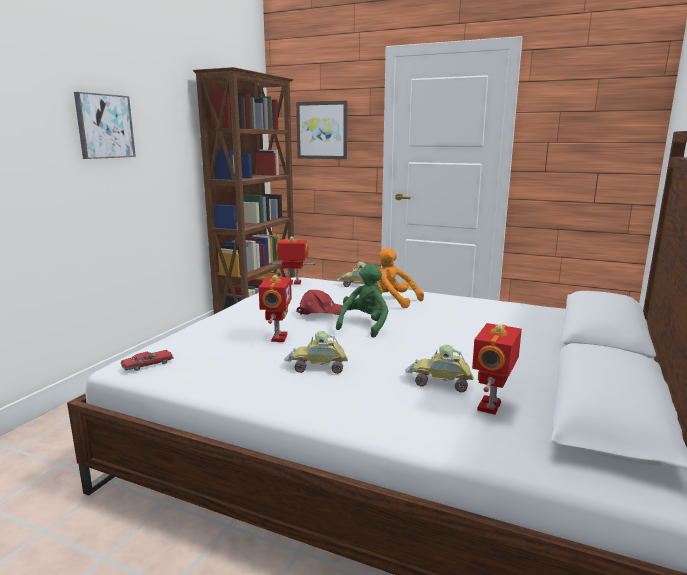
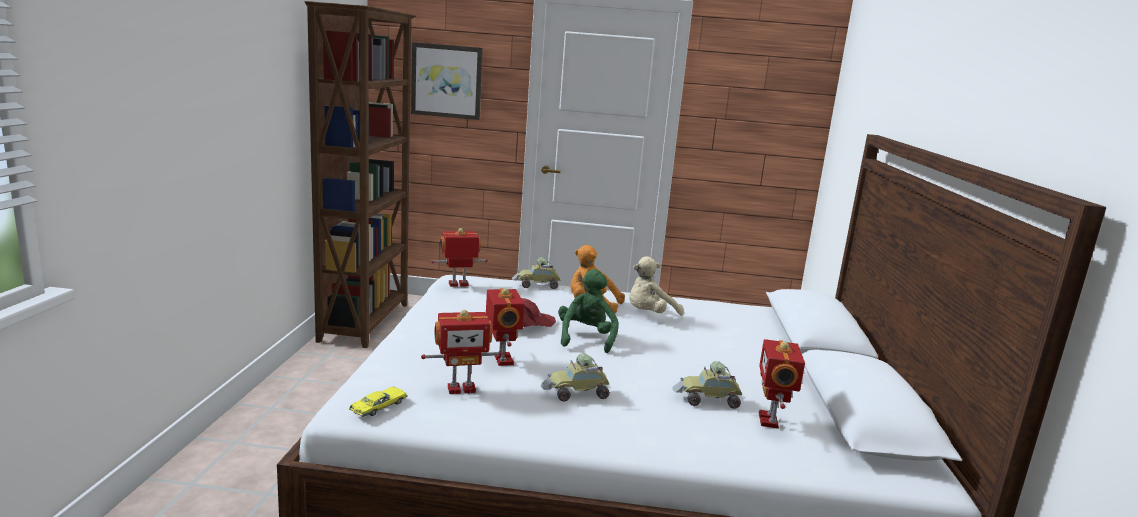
camera: 20 degrees left, 0 degrees up
(104, 126) = (214, 82): picture -> none
(148, 364) = (379, 407): red toy car -> yellow toy car
(223, 356) = (461, 388): none -> toy robot
(441, 310) = (649, 315): none -> beige plush toy

